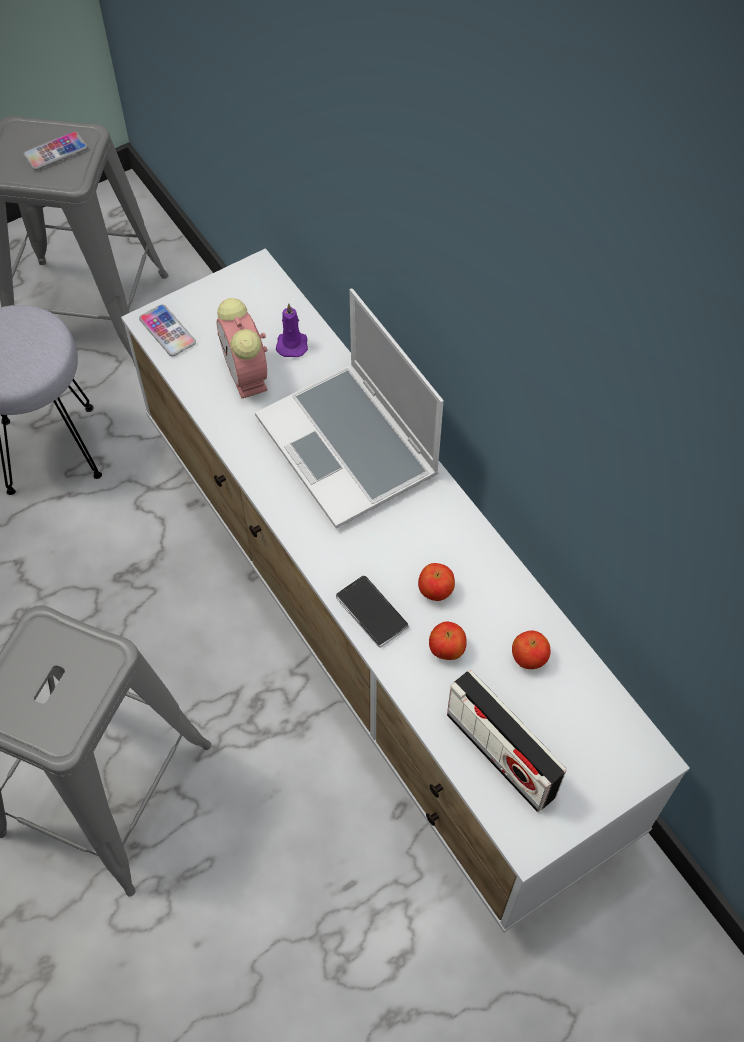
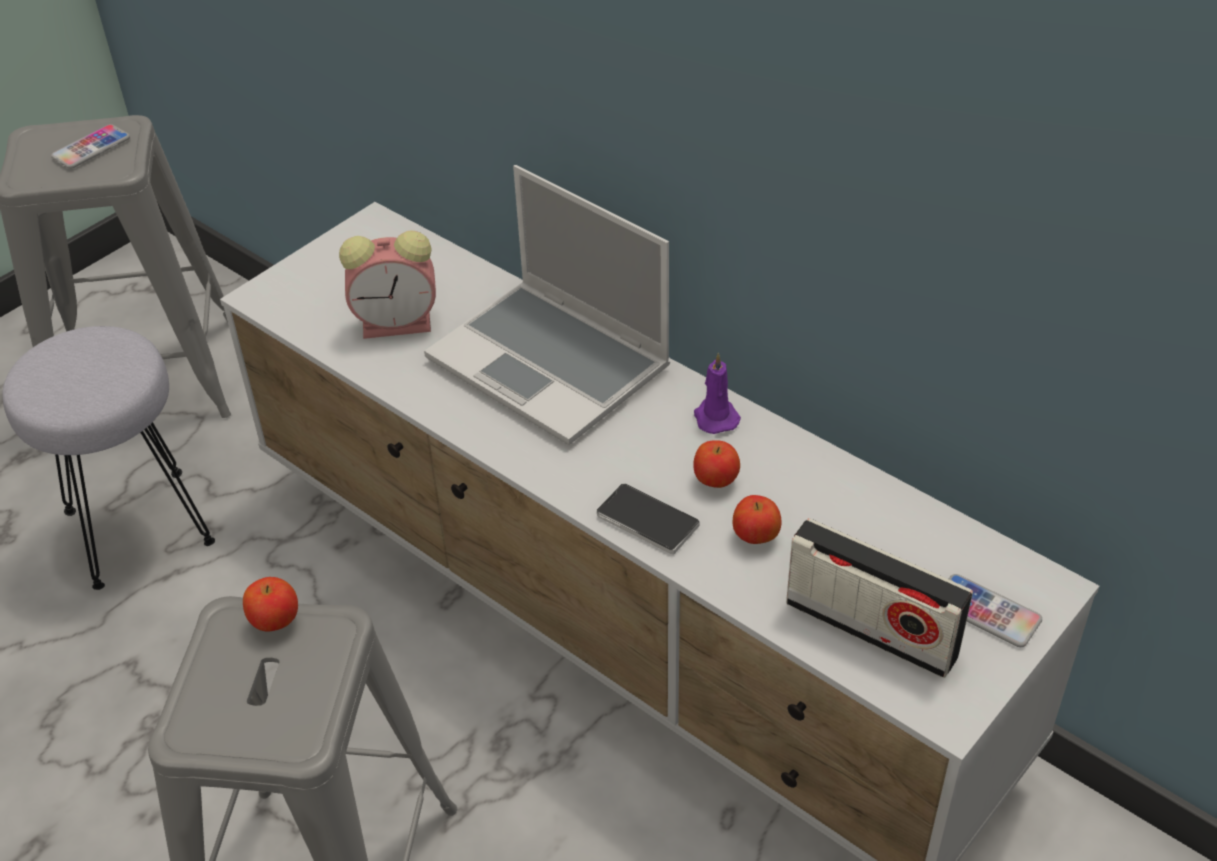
camera: 15 degrees left, 15 degrees down
(167, 331) = (283, 300): phone -> phone (986, 612)
(247, 376) = (399, 323): alarm clock -> alarm clock turned 60 degrees counterclockwise
(292, 343) = (442, 281): purple candle -> purple candle (715, 417)
(529, 658) = (858, 521): apple -> apple (275, 621)

